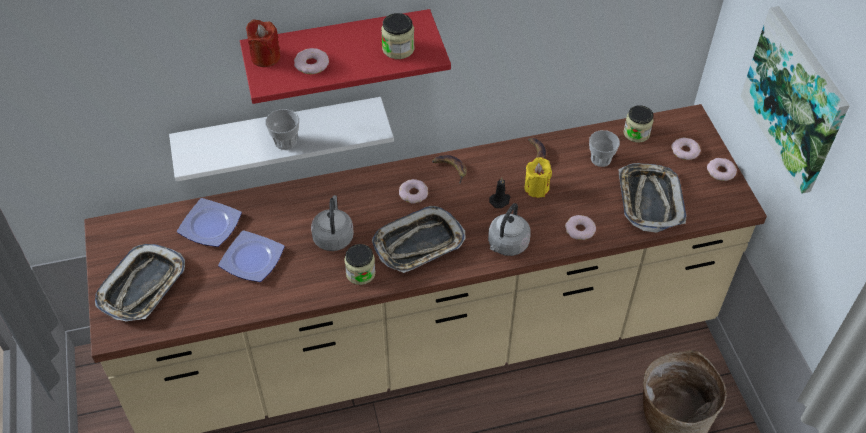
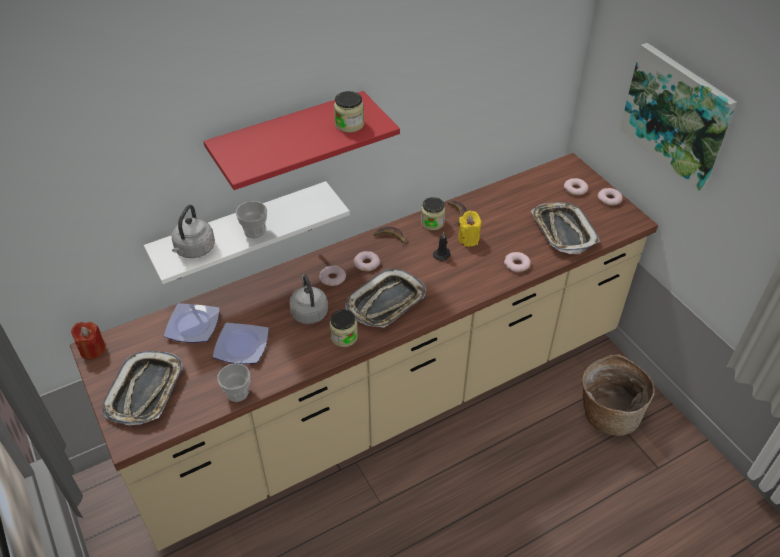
camera: 15 degrees left, 5 degrees down
(265, 57) = (233, 150): red candle -> red candle (92, 350)
(311, 64) = (277, 149): donut -> donut (332, 278)
(507, 245) = (461, 288): grey kettle -> grey kettle (194, 250)
(600, 159) = (511, 207): cup -> cup (237, 393)
(636, 133) = (532, 182): jar -> jar (432, 222)

